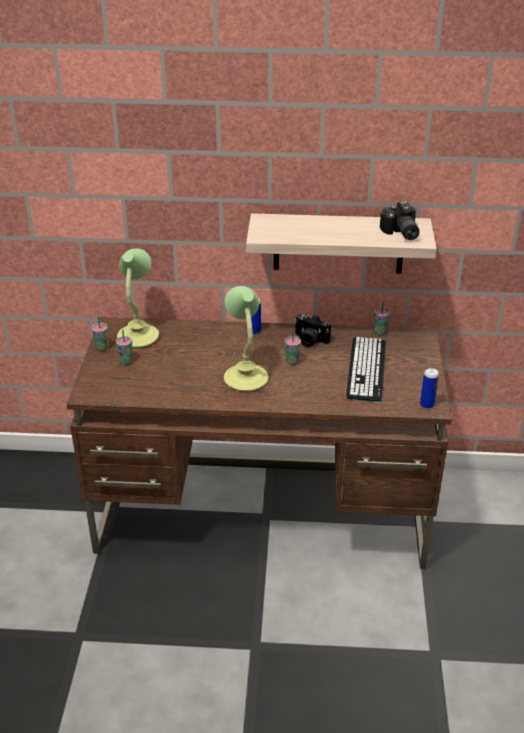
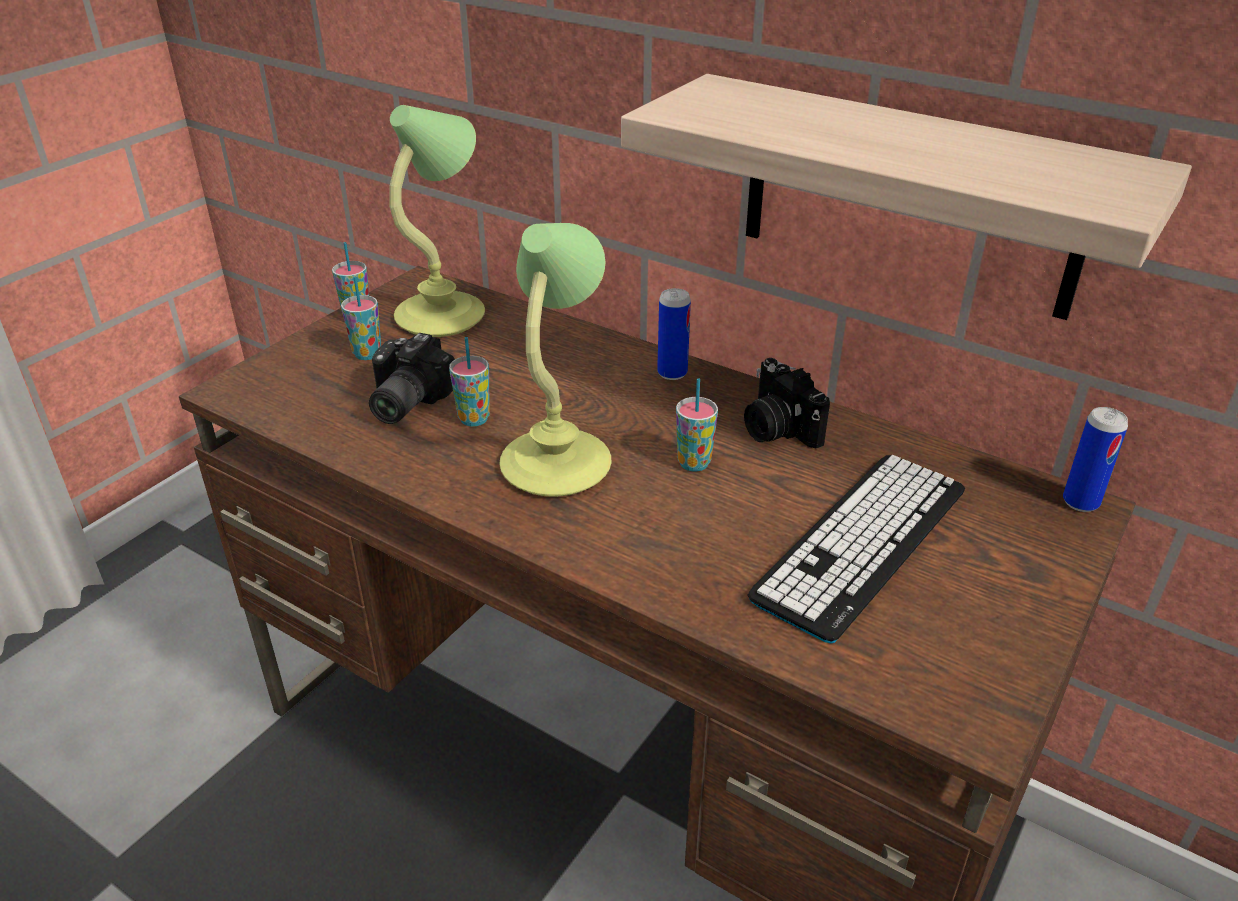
camera: 30 degrees right, 0 degrees up
(380, 332) = (968, 465): cup -> cup (474, 419)
(400, 233) = (1060, 177): camera -> camera (403, 402)
(427, 405) = (963, 708): can -> can (1080, 502)

